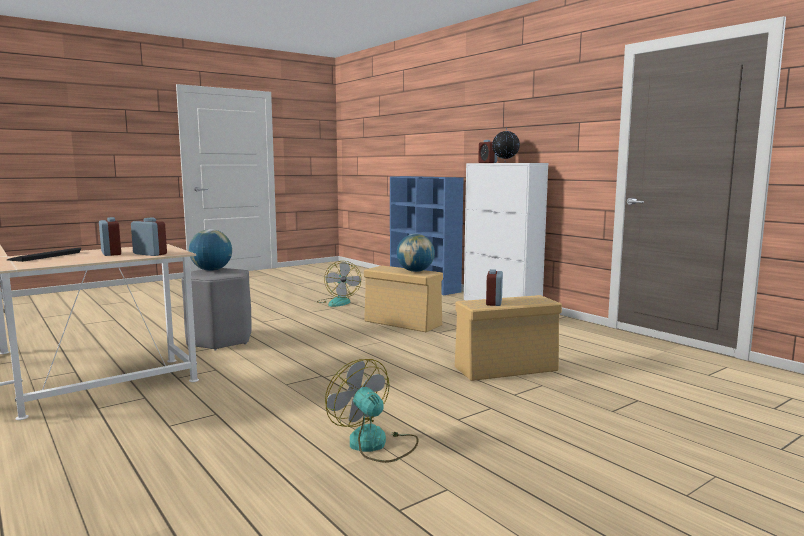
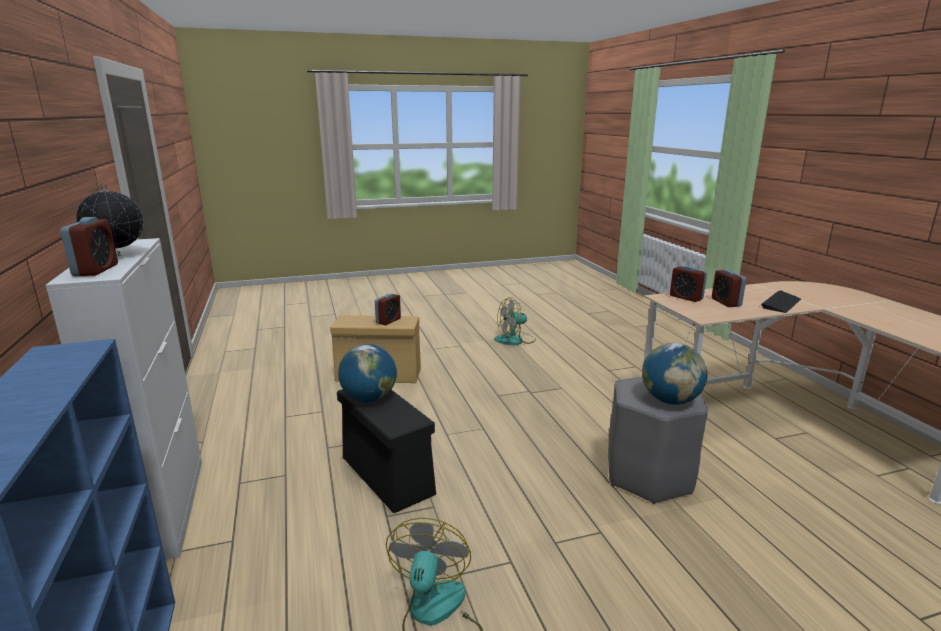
camera: 160 degrees left, 10 degrees up
(375, 444) = (515, 340): fan -> fan turned 90 degrees clockwise
(404, 323) = (386, 475): beige storage box -> black storage box

